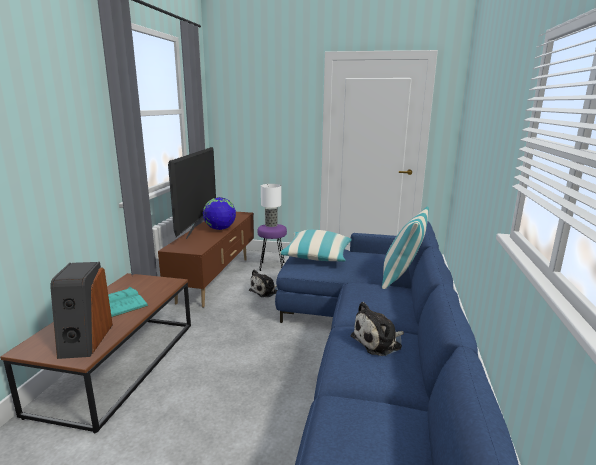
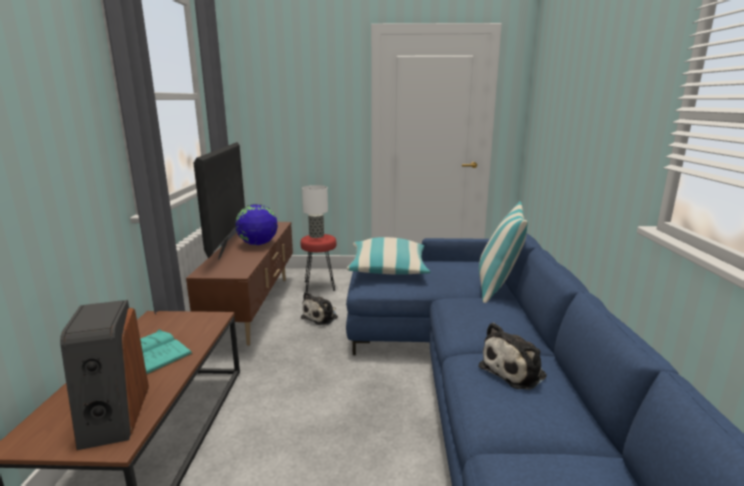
camera: 10 degrees left, 0 degrees up
(272, 266) = (320, 286): purple stool -> red stool

